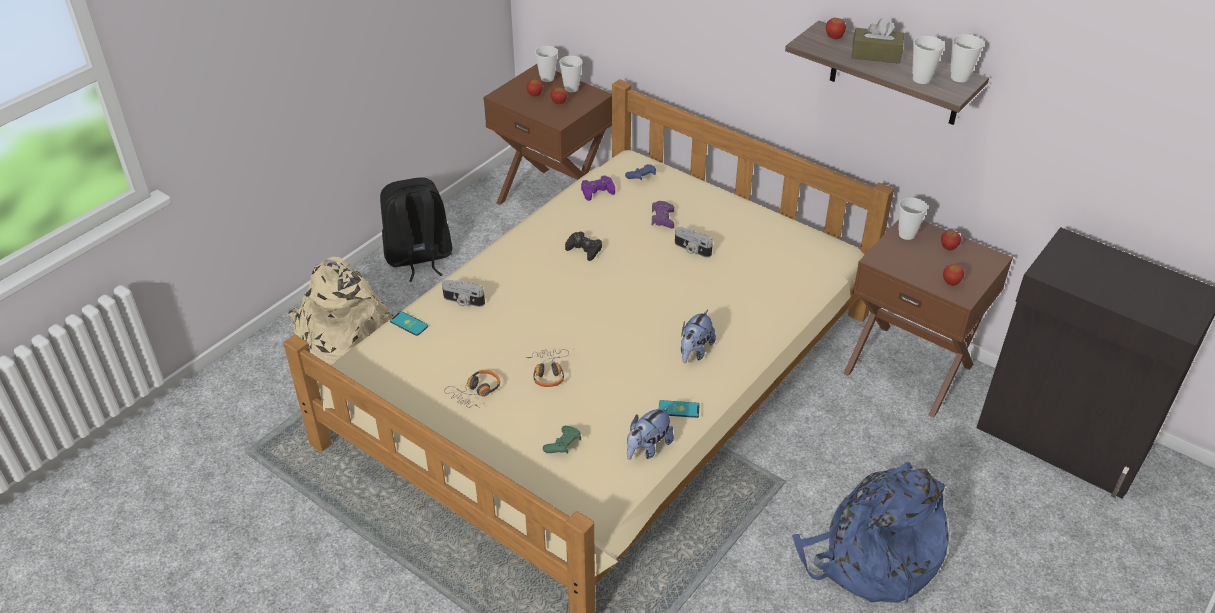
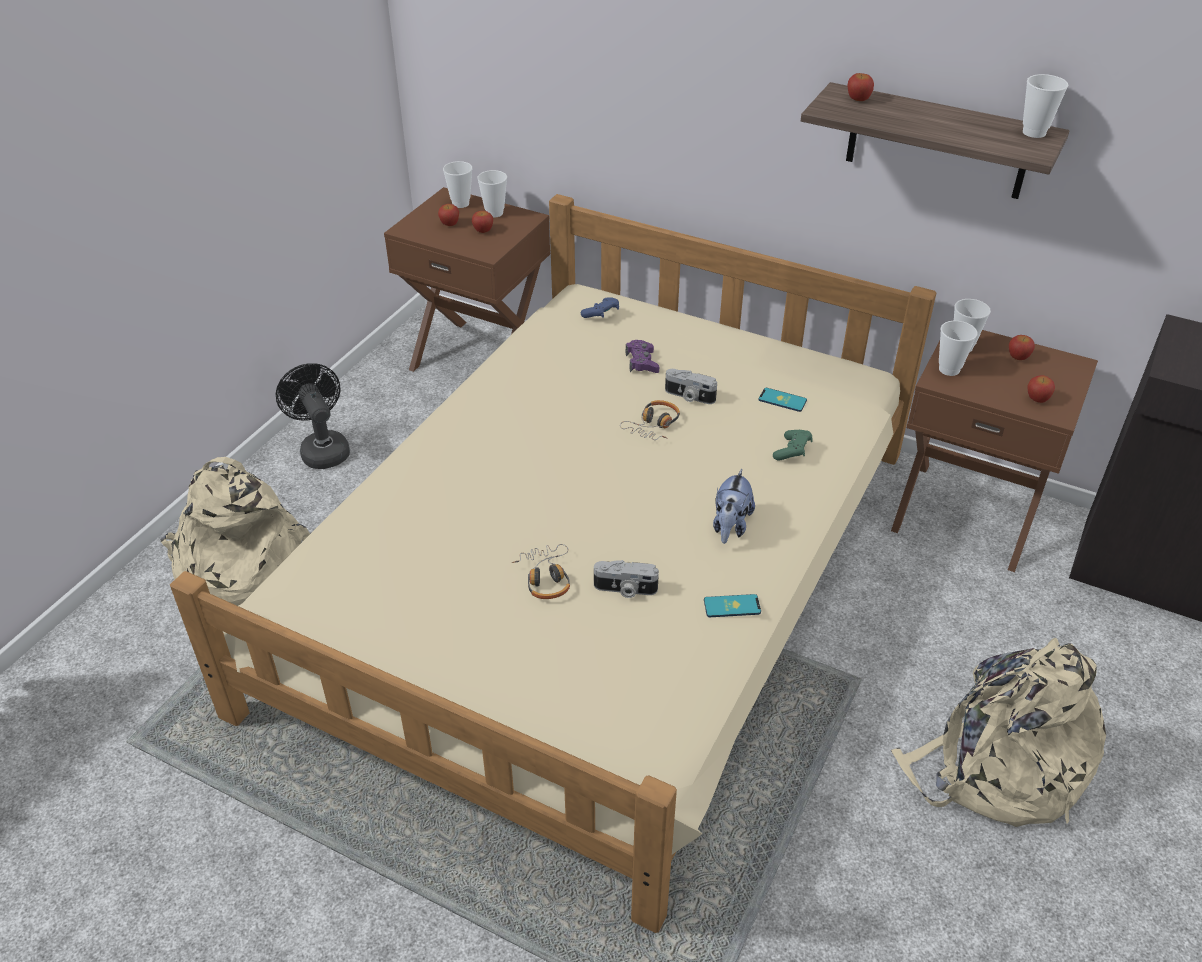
camera: 10 degrees left, 0 degrees up
(409, 324) = (340, 536): phone -> phone (782, 400)
(418, 258) = (322, 449): black backpack -> black fan
(463, 301) = (408, 497): camera -> camera (625, 589)
(476, 392) = (453, 619): headphones -> headphones (654, 426)
(563, 446) = (591, 678): green game controller -> green game controller (792, 451)
(584, 249) = (552, 411): black game controller -> none
(597, 191) = (550, 337): purple game controller -> none
(648, 448) = (706, 665): plush toy -> none
(870, 558) = (997, 767): blue backpack -> beige backpack
(876, 54) = (919, 115): brown tissue box -> none
(921, 79) = (988, 138): cup -> cup (949, 369)

